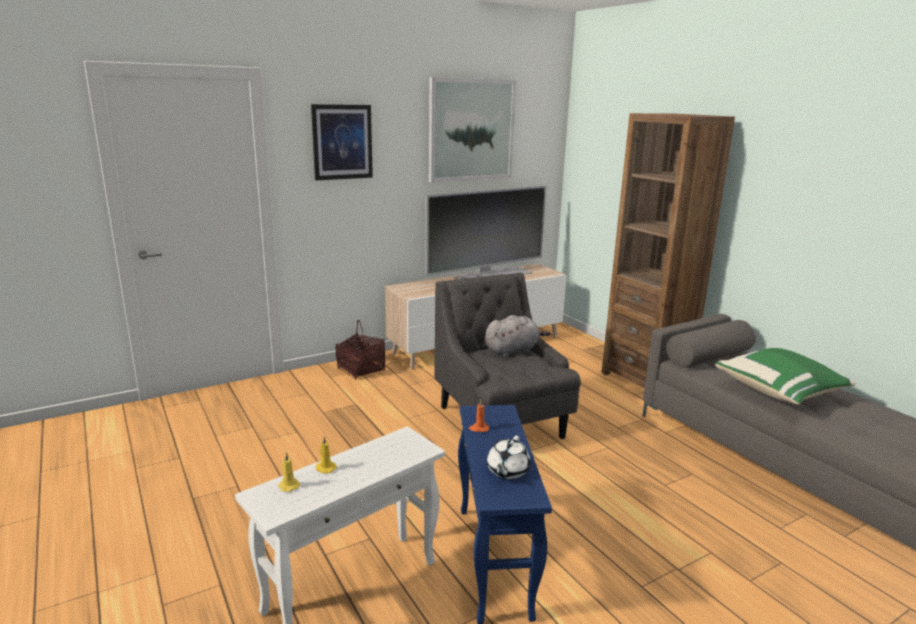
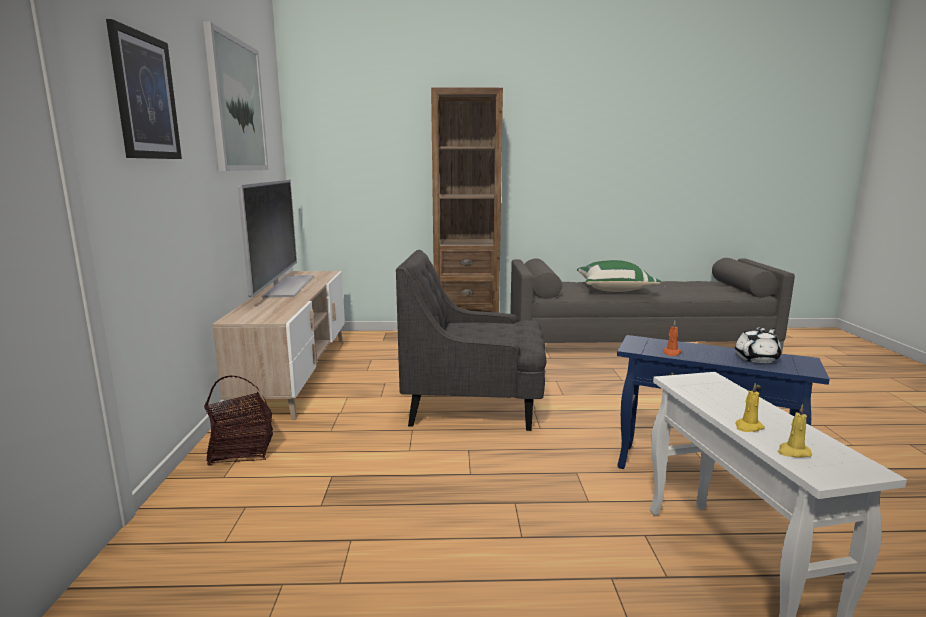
camera: 60 degrees left, 5 degrees down
(507, 471) = (757, 358): white teapot -> white teapot turned 90 degrees counterclockwise
(513, 350) = (466, 325): grey plush toy -> none

